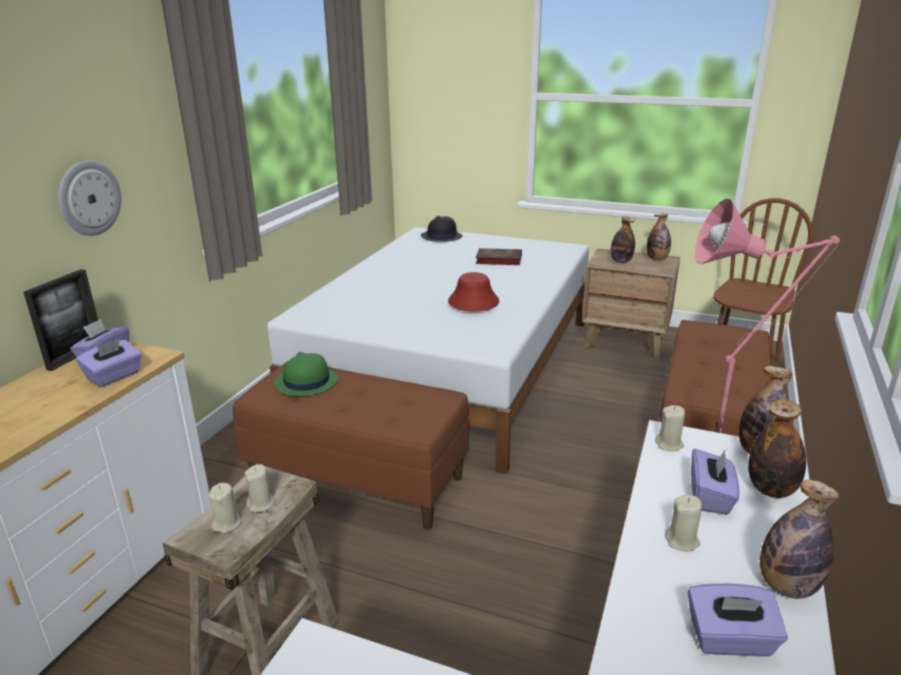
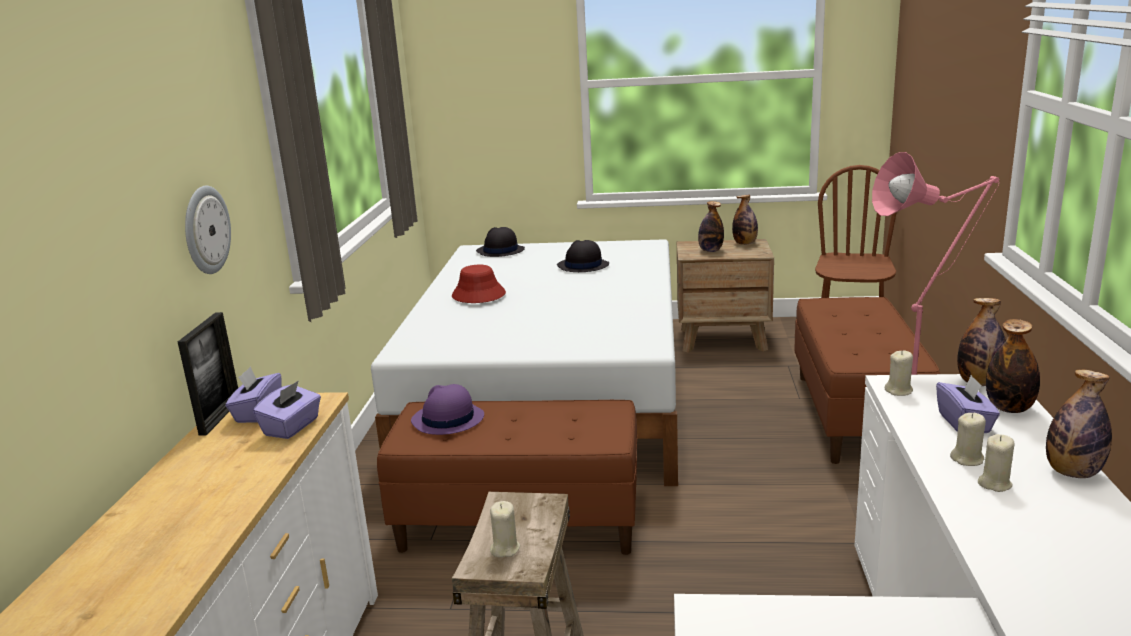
camera: 15 degrees left, 5 degrees down
(261, 504) = (526, 525): beige candle -> beige candle (994, 483)
(306, 382) = (447, 419): green hat -> purple hat
(473, 302) = (590, 309): red hat -> red hat (478, 295)
(497, 260) = (582, 266): book -> black hat
(730, 640) = (1058, 517): purple tissue box -> none

